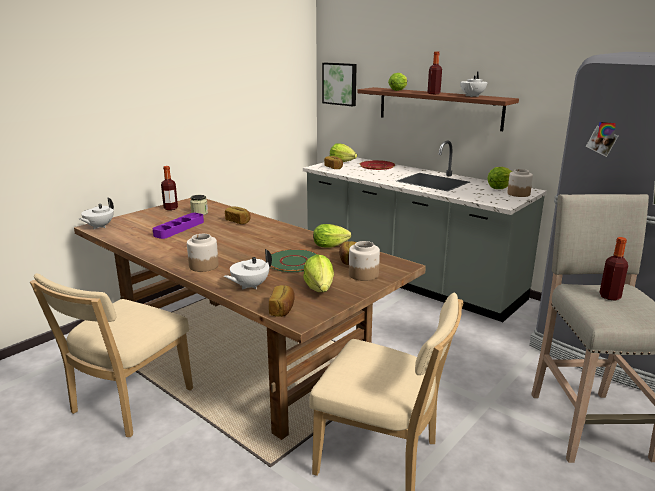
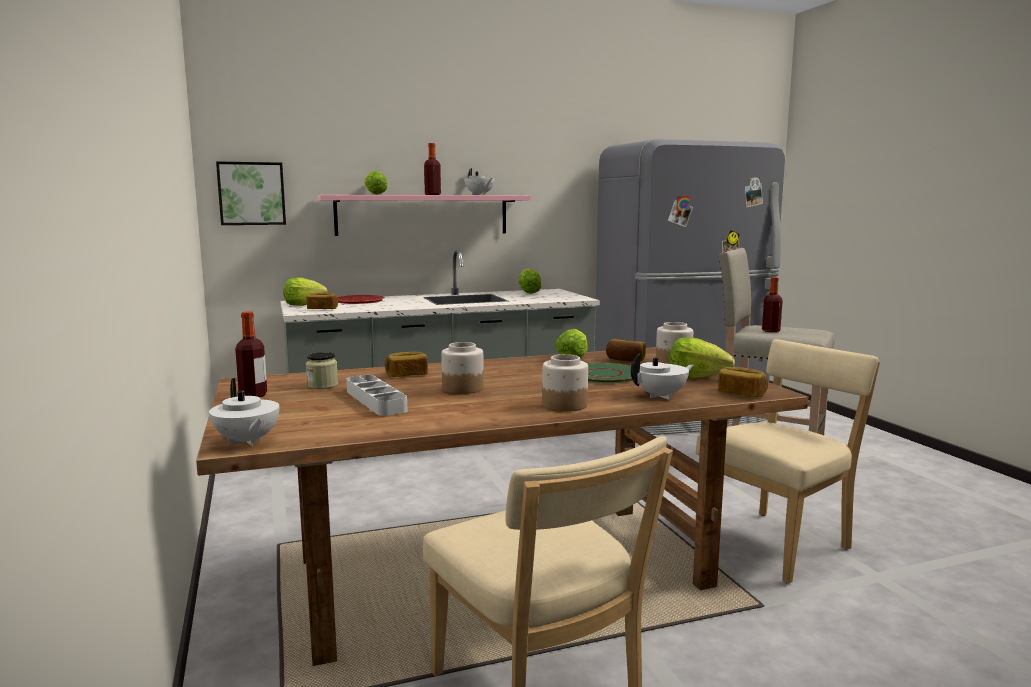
camera: 60 degrees left, 10 degrees down
(179, 228) = (375, 400): purple tray -> grey tray
(249, 286) = (661, 396): white teapot -> white teapot turned 105 degrees counterclockwise
(438, 108) = (423, 215): brown shelf -> pink shelf
(518, 194) = (556, 293): jar -> jar (462, 388)

